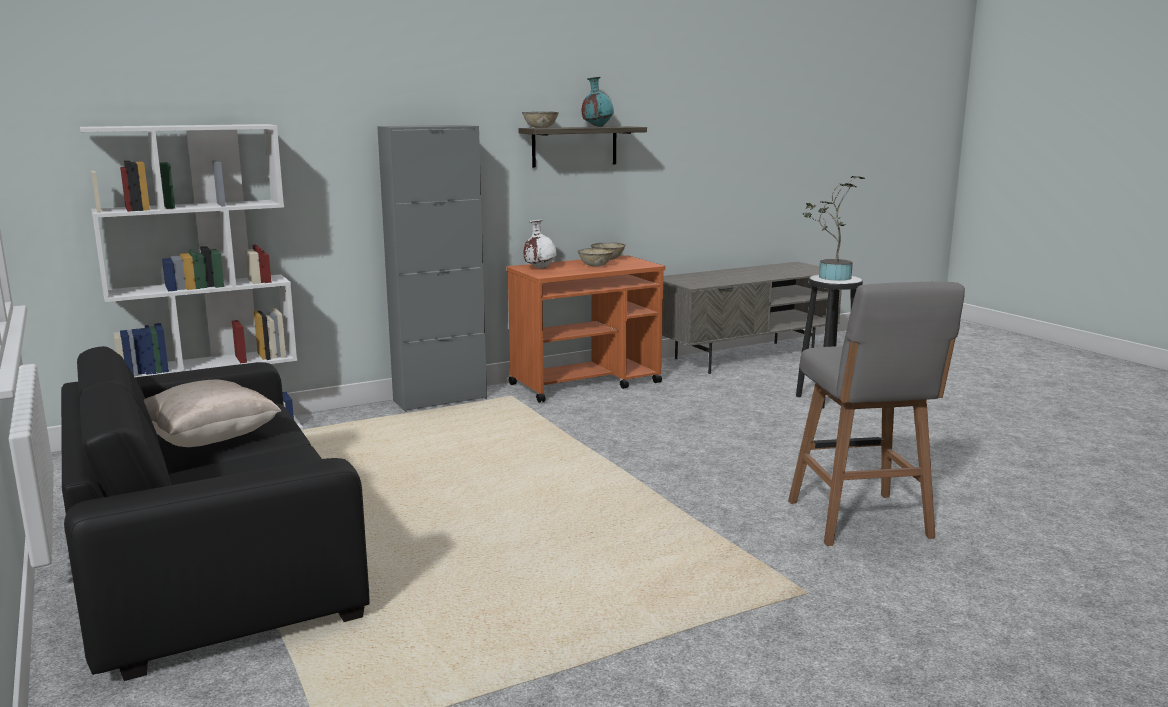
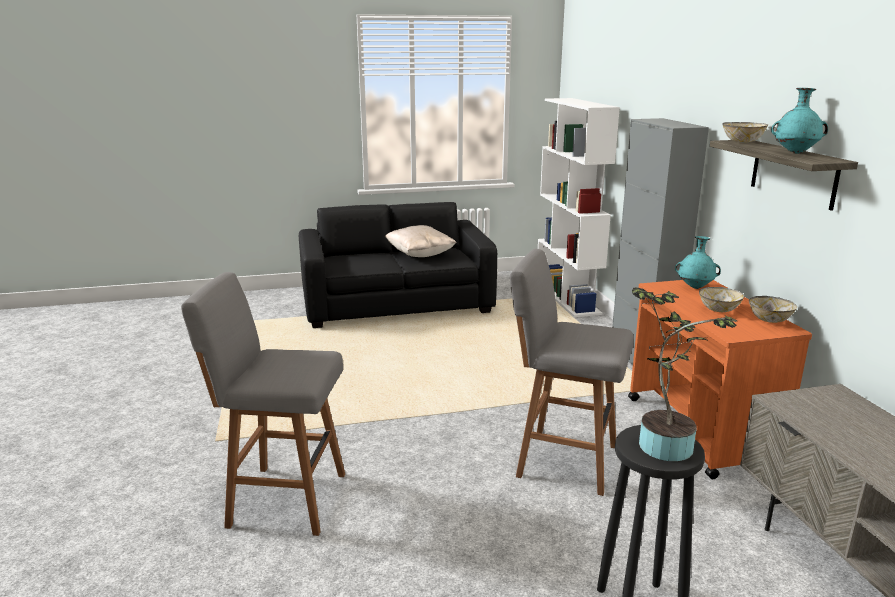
camera: 105 degrees right, 5 degrees up
(540, 268) = (695, 287): white vase -> turquoise vase
(674, 422) = (563, 460): none -> grey stool

